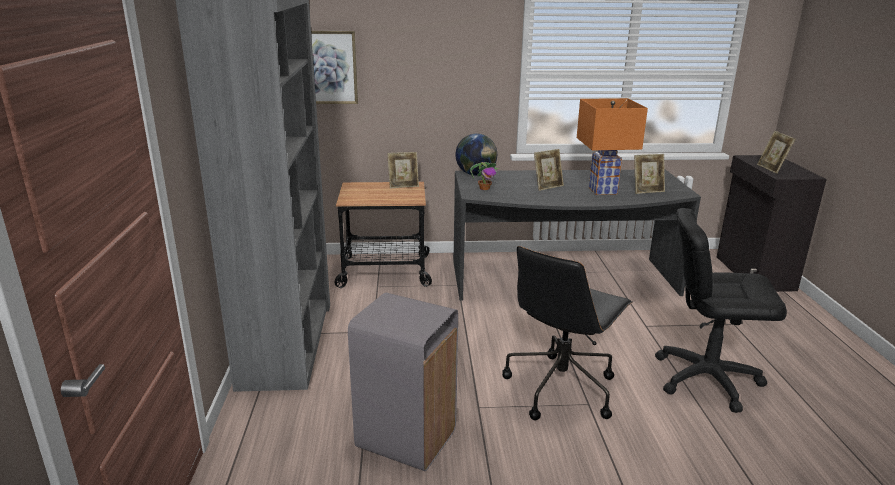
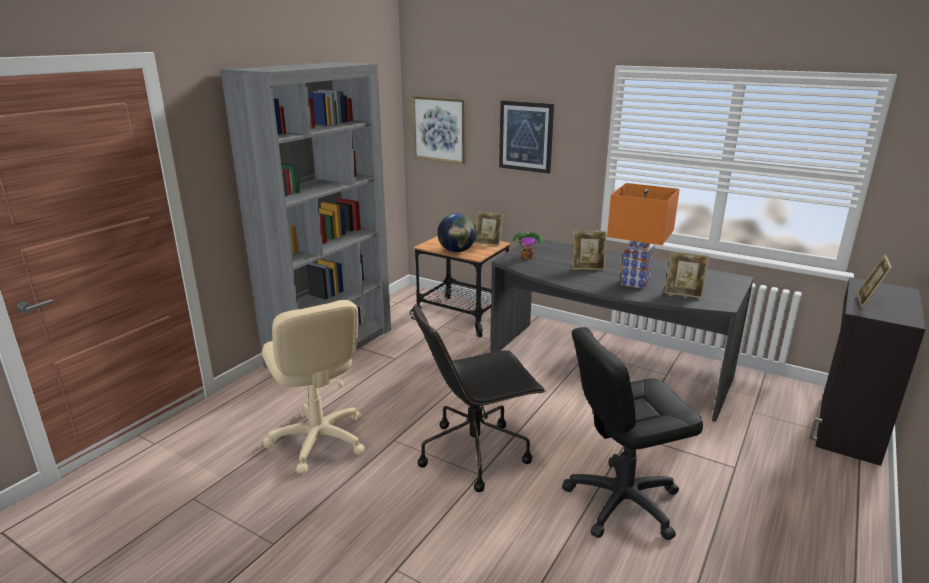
camera: 35 degrees right, 0 degrees up
(406, 440) = (318, 440): grey trash can -> beige office chair
(431, 66) = (526, 136): none -> picture
(476, 174) = (542, 244): globe -> globe (457, 251)
(706, 378) = (622, 502): black office chair -> black office chair turned 60 degrees counterclockwise

